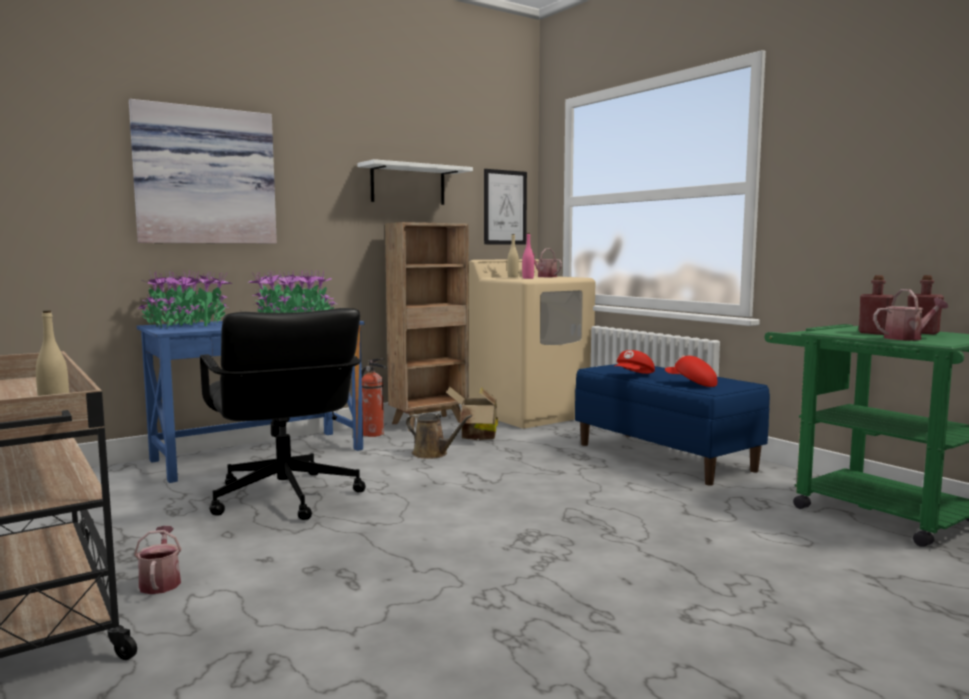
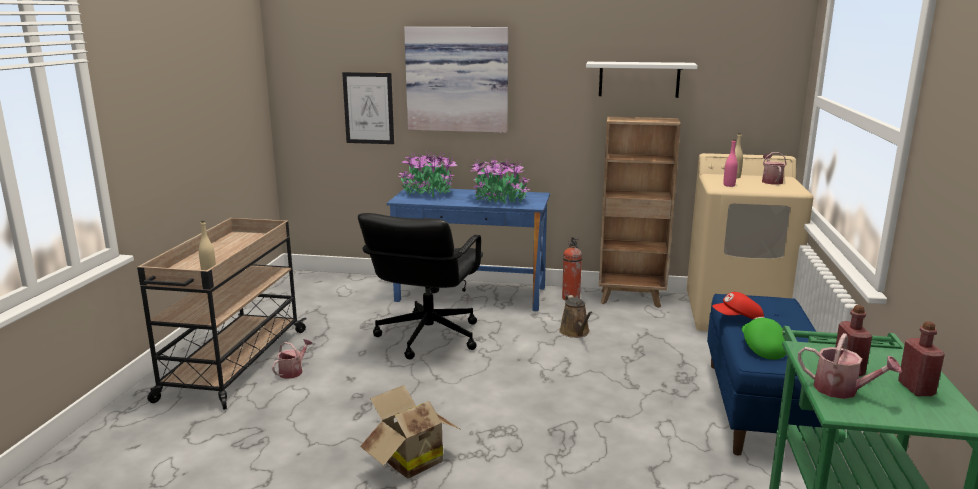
camera: 45 degrees right, 10 degrees up
(475, 436) = (640, 325): cardboard box -> cardboard box (408, 461)
(505, 207) = (756, 99): picture -> picture (368, 108)
(691, 384) = (761, 348): red cap -> green cap

